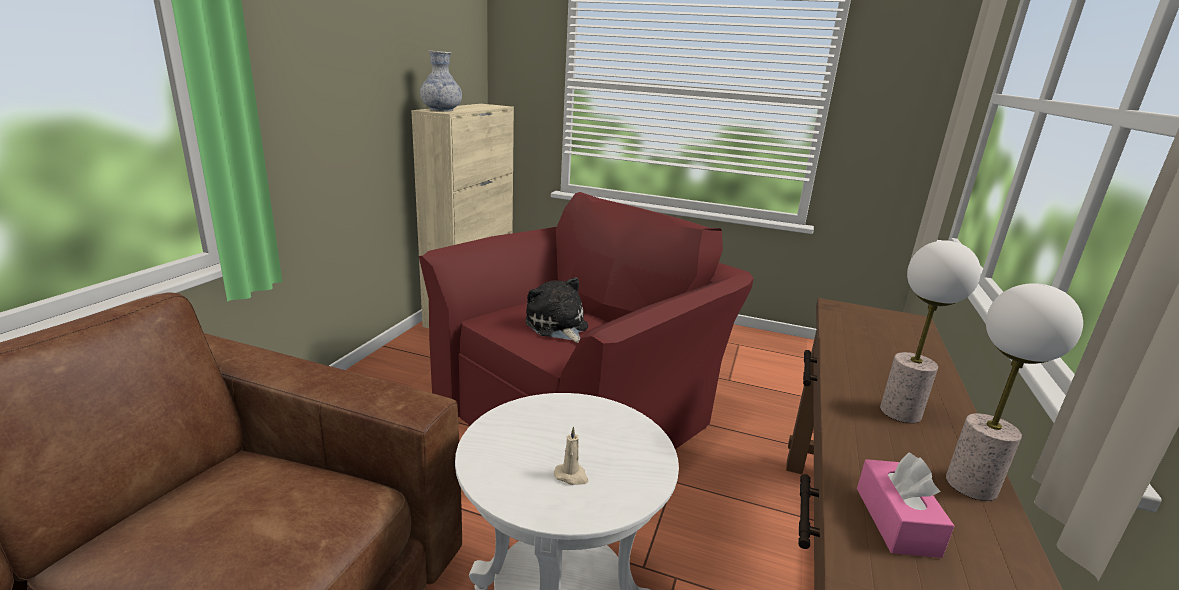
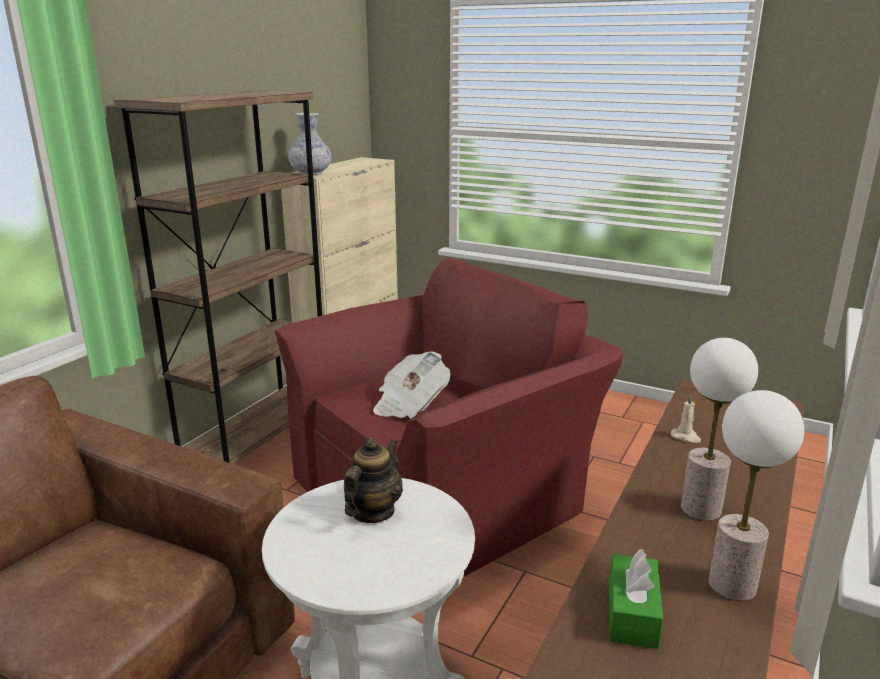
camera: 10 degrees right, 0 degrees up
(391, 370) = (258, 442): none -> brown bookcase
(557, 326) = (410, 404): plush toy -> newspaper
(564, 429) = (373, 512): none -> teapot
(572, 476) = (365, 557): beige candle -> beige candle (686, 437)
(896, 521) = (632, 614): pink tissue box -> green tissue box

